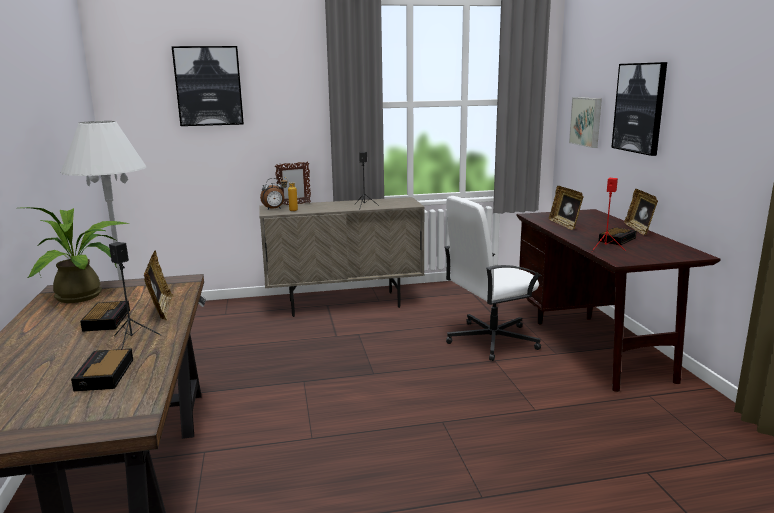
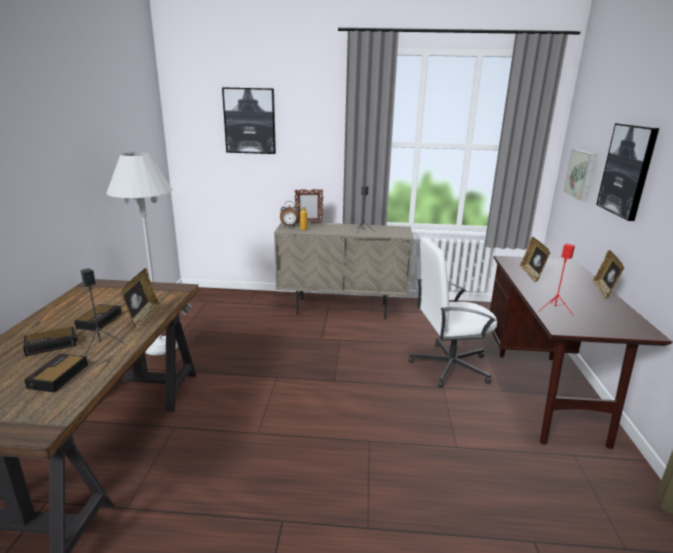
camera: 15 degrees right, 5 degrees up
(85, 295) = (103, 293): potted plant -> none
(617, 239) = (574, 300): alarm clock -> alarm clock (52, 344)

